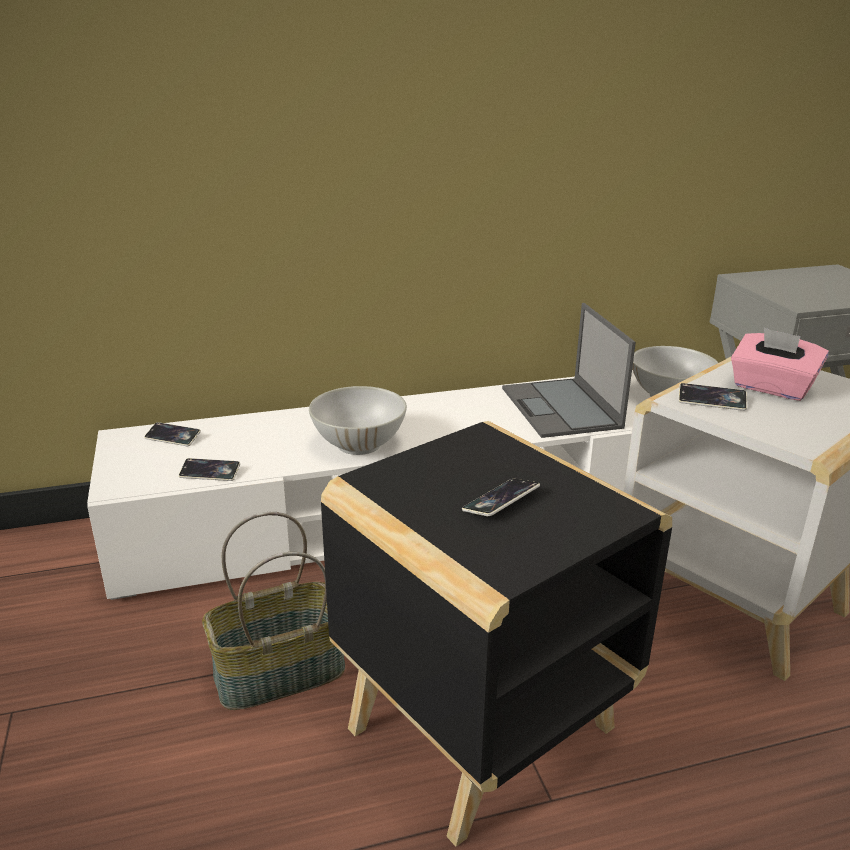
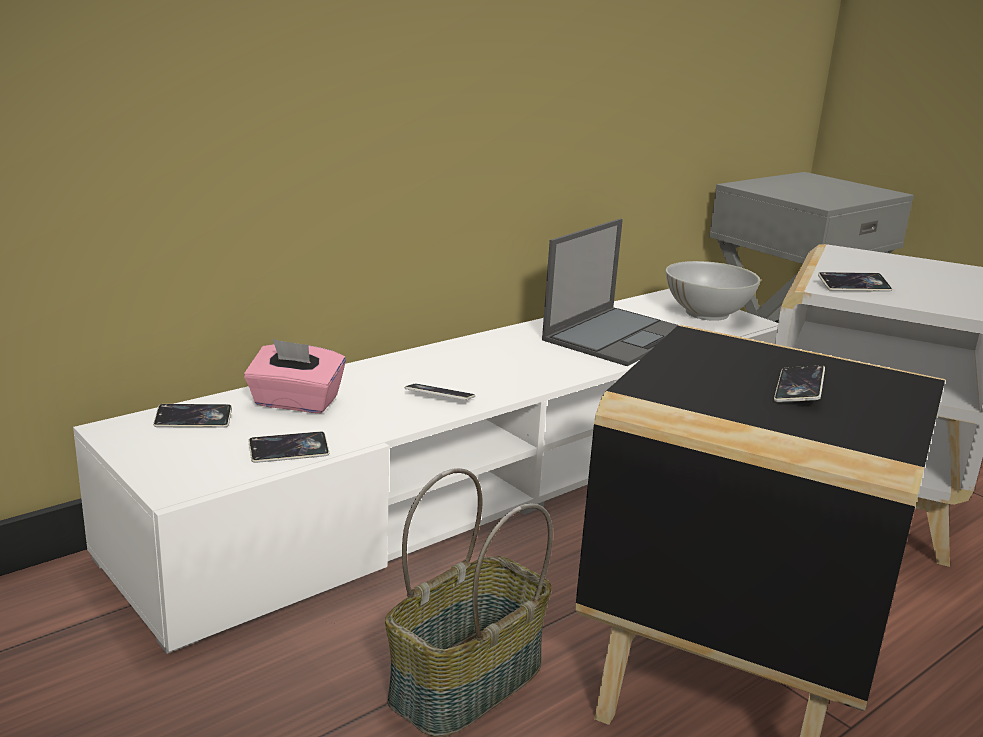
camera: 25 degrees left, 5 degrees down
(359, 444) = (439, 396): white bowl -> phone
(561, 408) = (618, 335): laptop -> laptop turned 105 degrees counterclockwise
(771, 388) = (886, 272): pink tissue box -> pink tissue box (295, 403)

